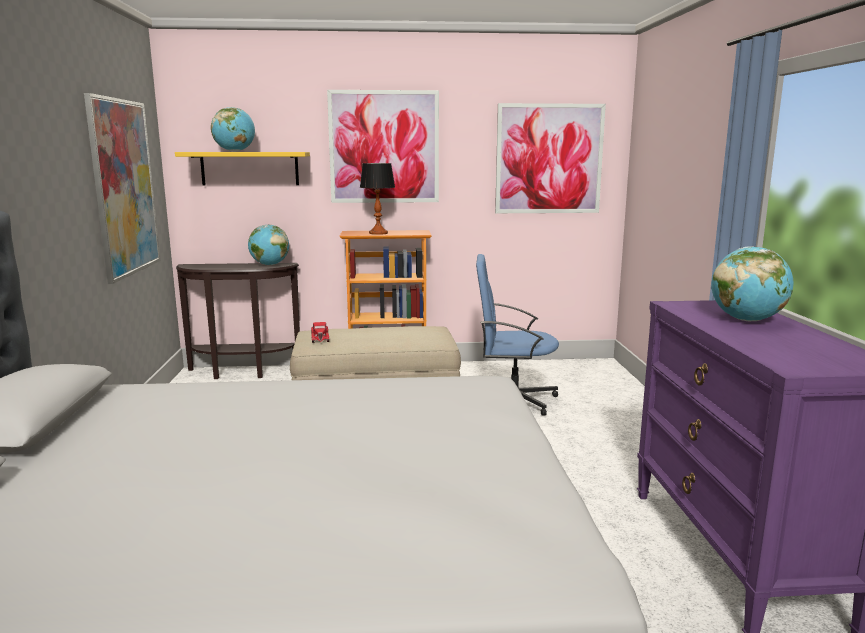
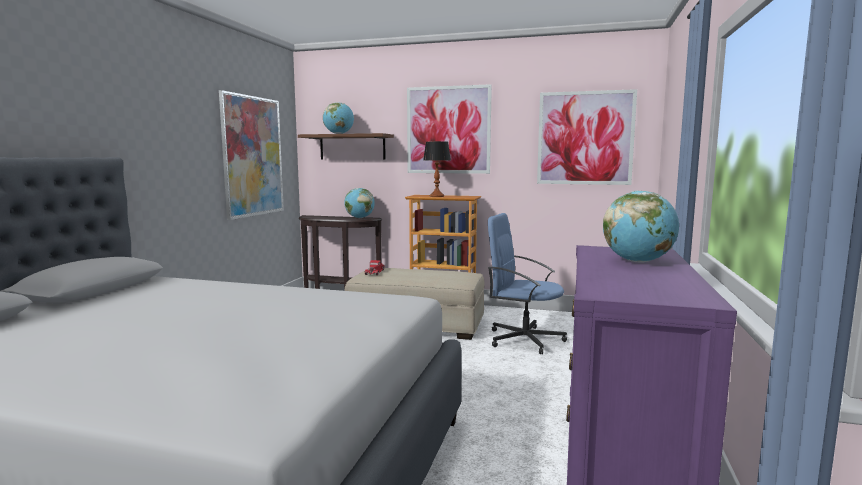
camera: 20 degrees right, 5 degrees down
(250, 168) = (352, 147): yellow shelf -> brown shelf

